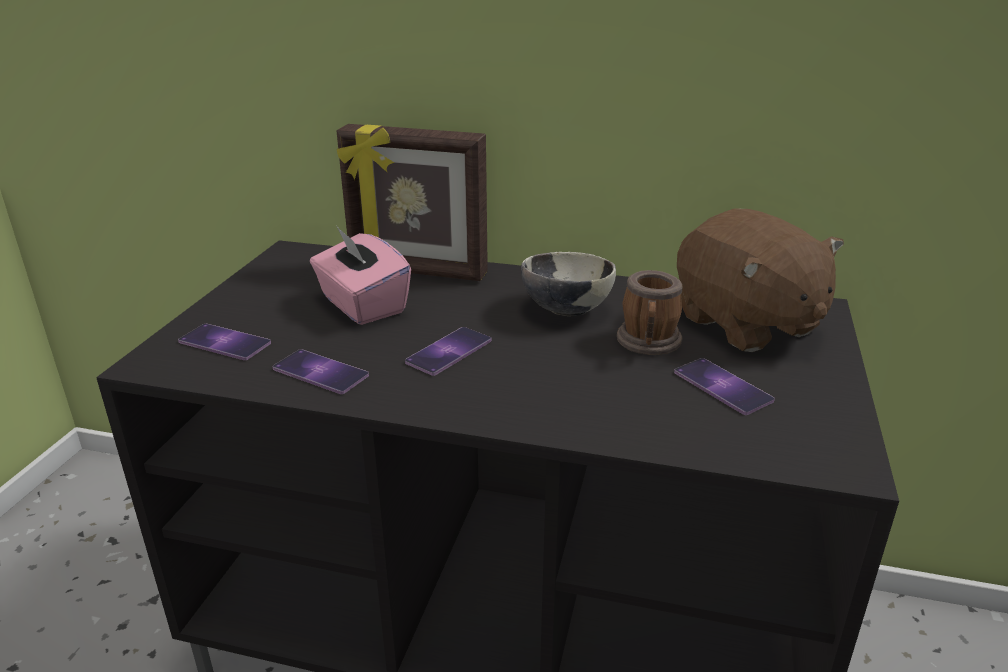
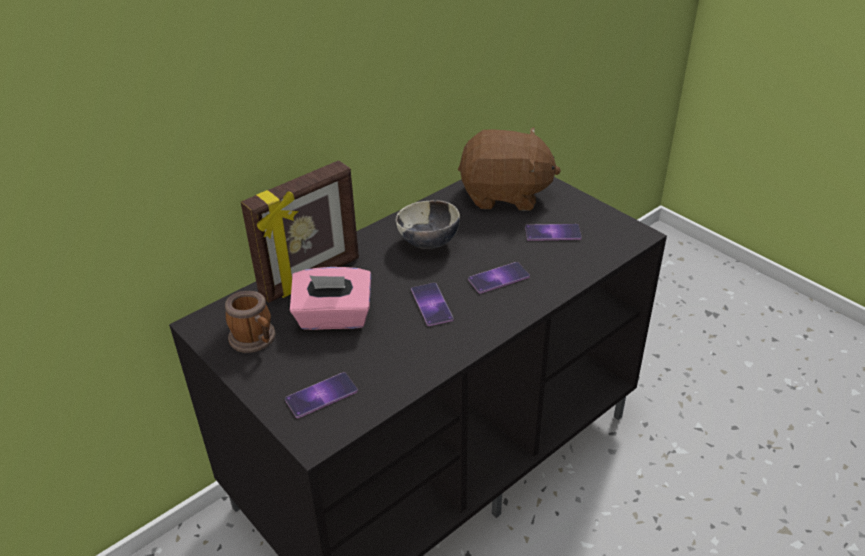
camera: 55 degrees left, 10 degrees up
(320, 372) = (406, 363): phone -> phone (498, 278)
(648, 344) = (493, 234): mug -> mug (255, 340)

